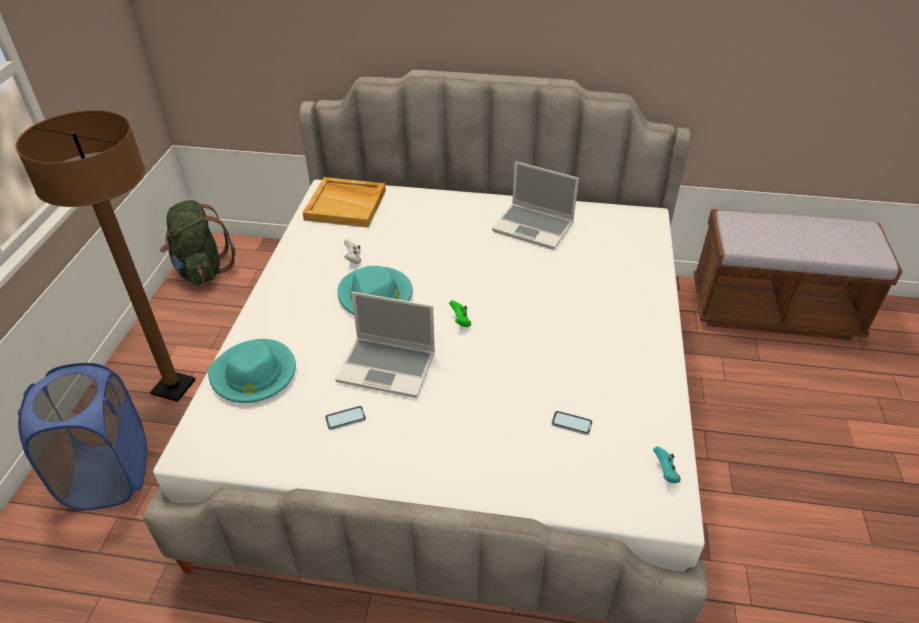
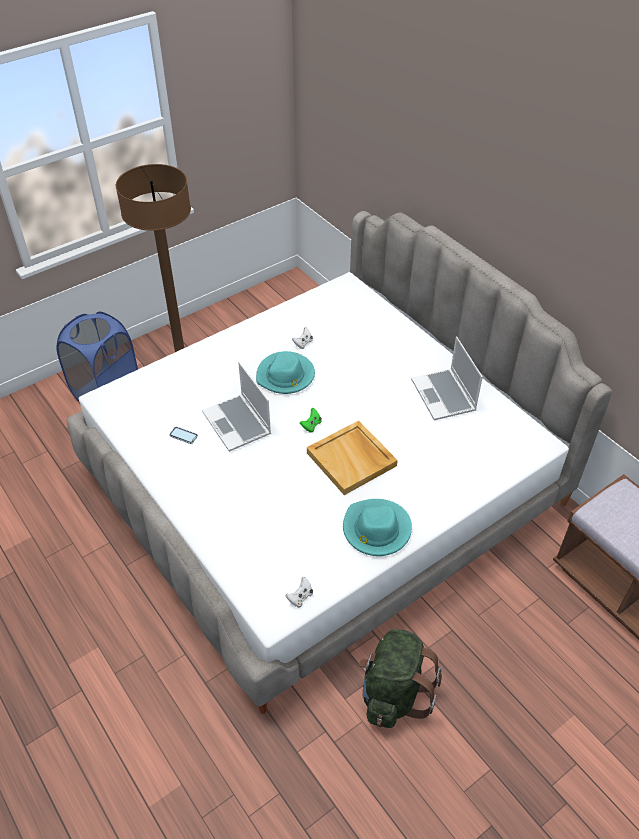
camera: 45 degrees right, 5 degrees up
(202, 270) = (271, 296): green backpack -> green backpack (393, 693)
(254, 375) = (171, 379): turquoise hat -> turquoise hat (376, 529)
(346, 205) = (345, 303): beige tray -> beige tray (352, 459)
(571, 423) = (289, 530): phone -> none
(665, 472) = (300, 597): turquoise game controller -> white game controller

